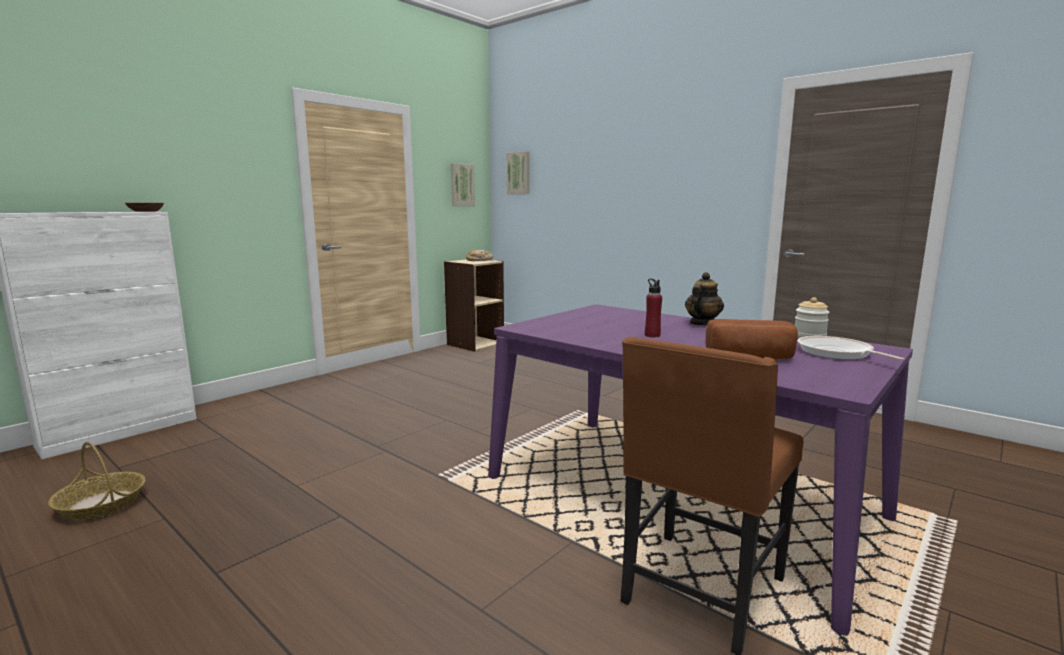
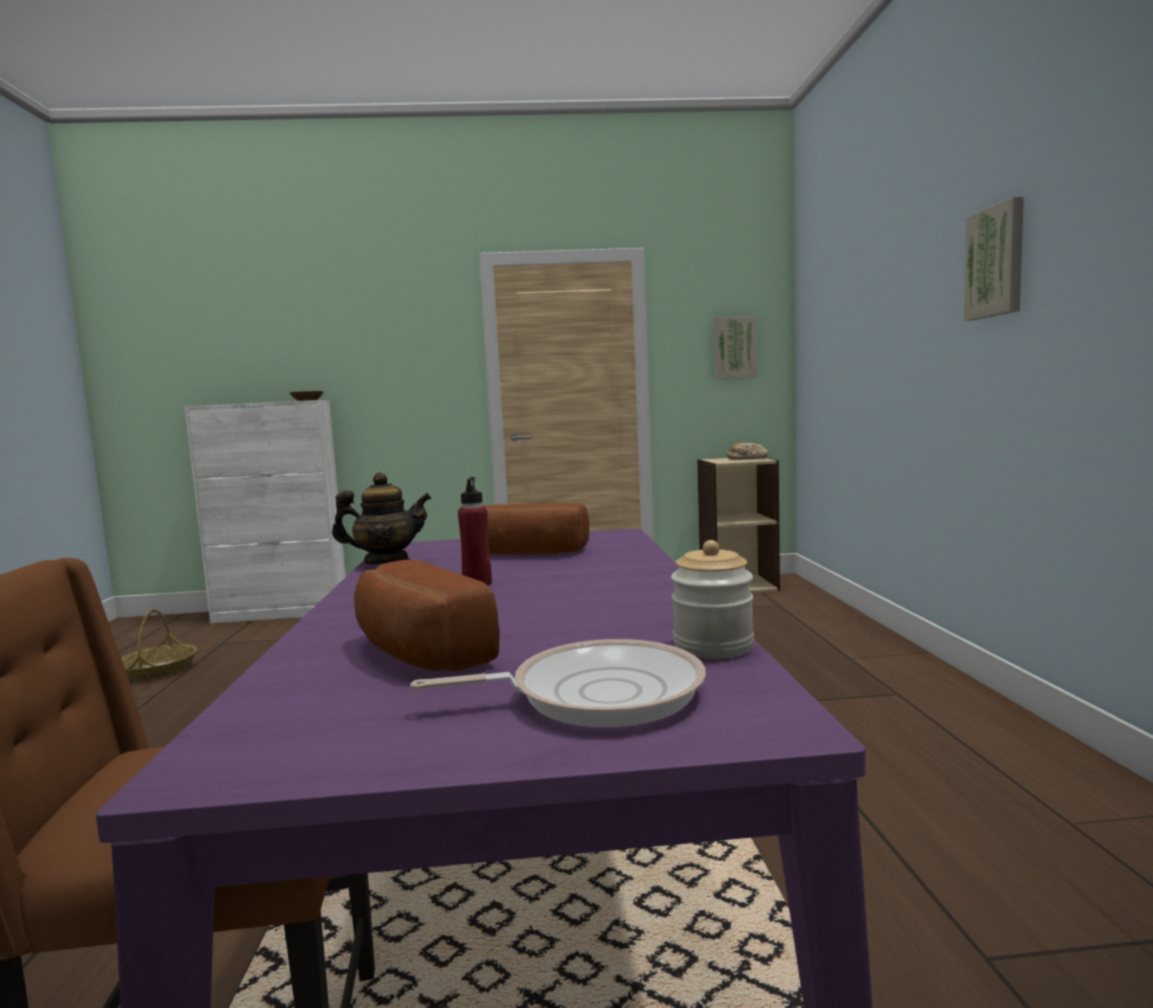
camera: 45 degrees right, 5 degrees down
(519, 173) = (818, 320): picture -> picture (997, 262)
(606, 321) = (530, 553): none -> bread
(702, 324) = (640, 580): teapot -> teapot (386, 562)
(837, 353) = (596, 694): frying pan -> frying pan turned 60 degrees clockwise

